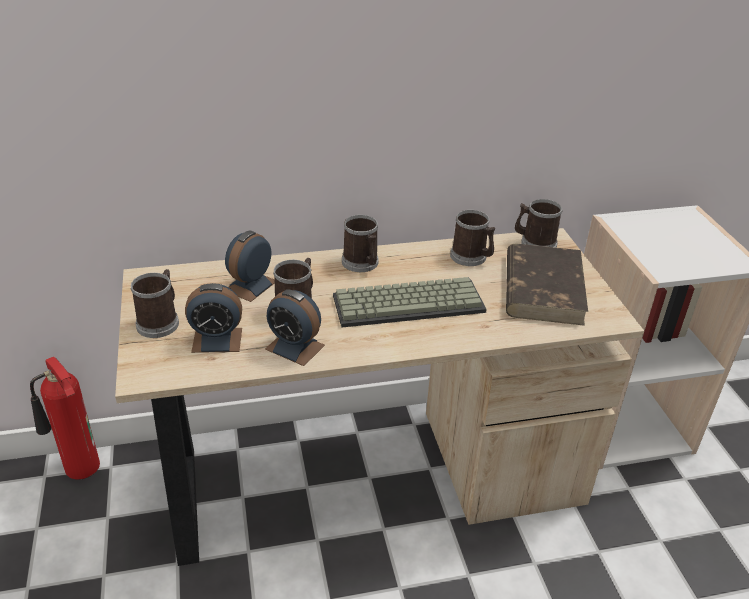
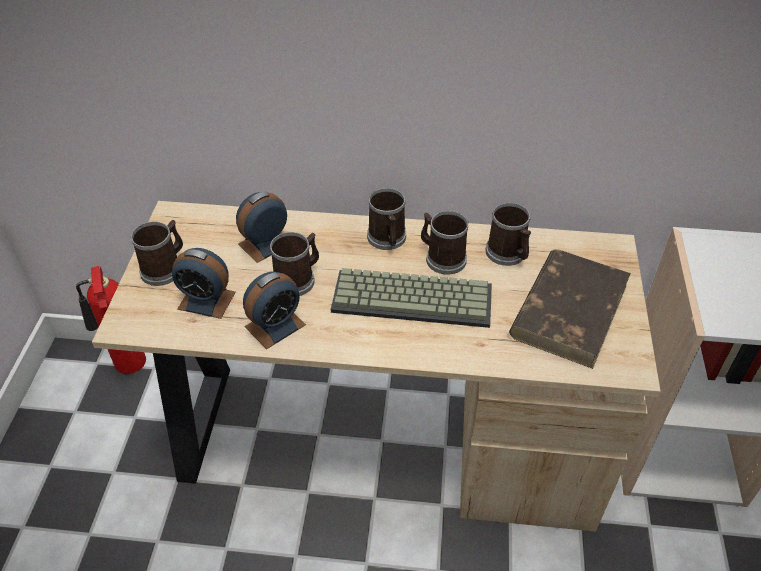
camera: 20 degrees right, 10 degrees up
(295, 347) = (275, 325): alarm clock -> alarm clock turned 90 degrees counterclockwise
(534, 243) = (589, 249): mug -> mug (442, 258)

